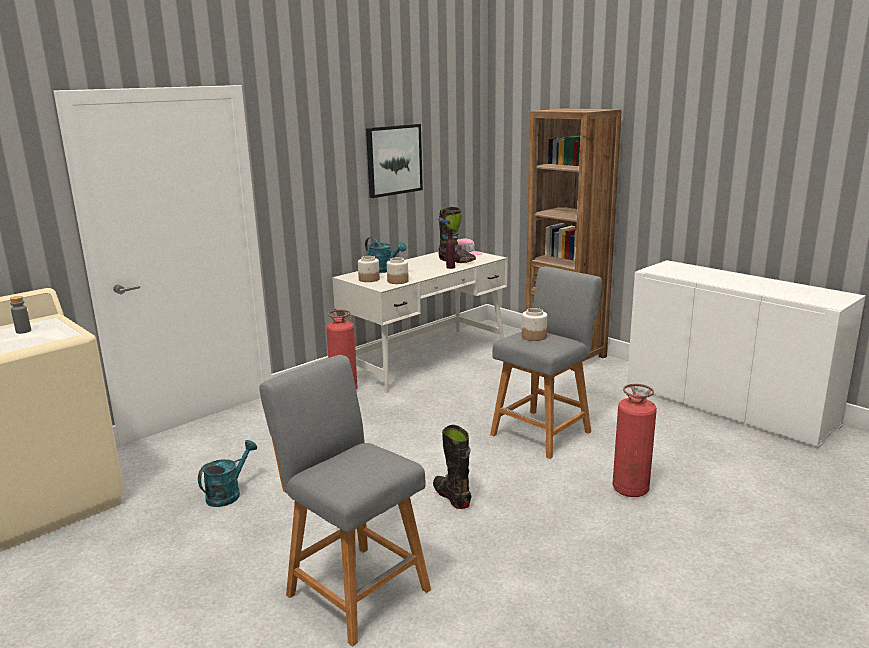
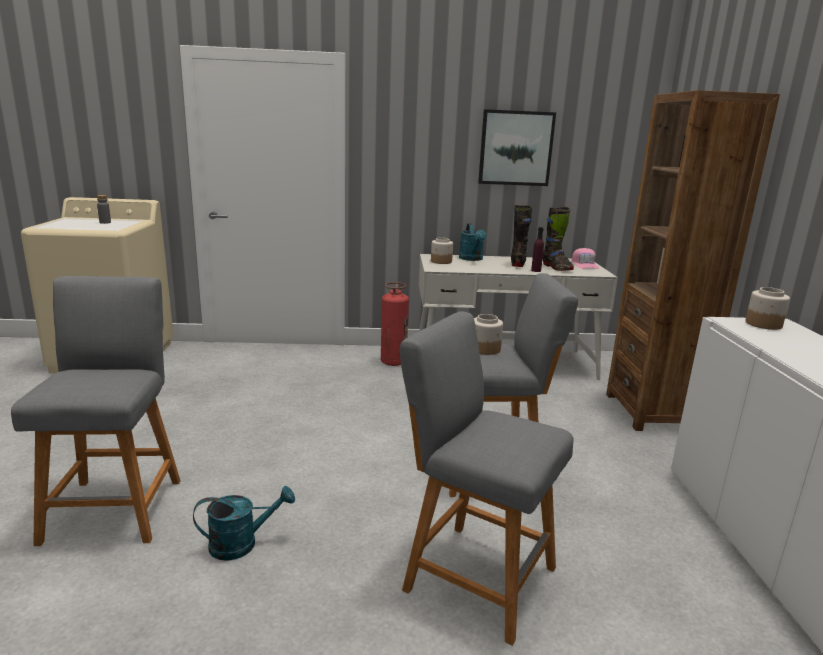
camera: 40 degrees right, 0 degrees up
(228, 494) = (191, 397): turquoise watering can -> turquoise watering can (242, 544)
(397, 281) = (459, 268): jar -> jar (763, 324)
(452, 497) = (308, 480): black boot -> black boot (518, 263)
(630, 489) = (473, 575): fire extinguisher -> grey stool

